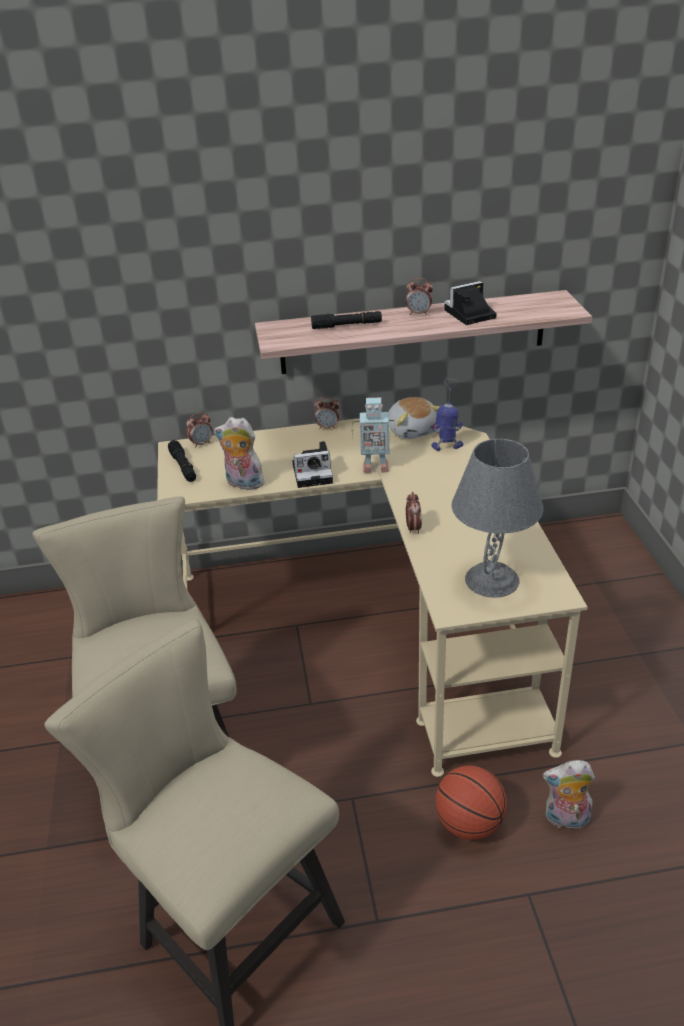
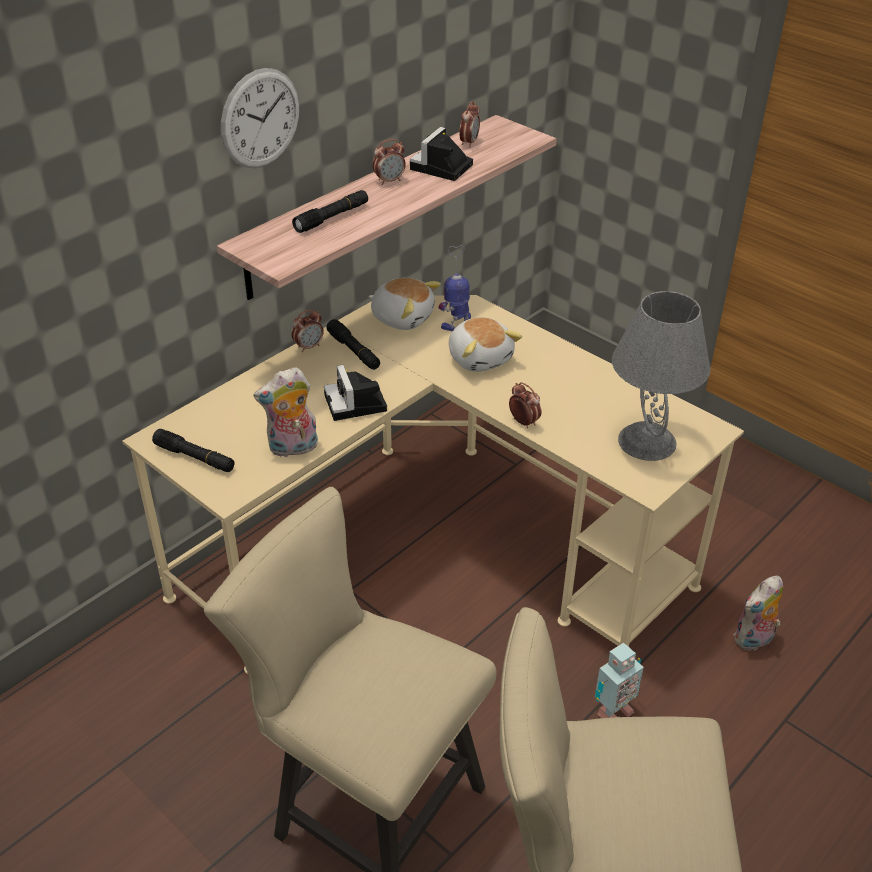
camera: 40 degrees left, 5 degrees up
(201, 444) = (182, 421): alarm clock -> alarm clock (469, 142)
(302, 234) = (260, 119): none -> wall clock
(314, 473) = (357, 404): camera -> camera turned 120 degrees clockwise
(353, 440) = (353, 351): none -> black flashlight
(374, 467) = (411, 372): toy robot -> toy robot (612, 712)
(435, 475) = (480, 358): none -> plush toy
(469, 823) = (689, 690): basketball -> none

